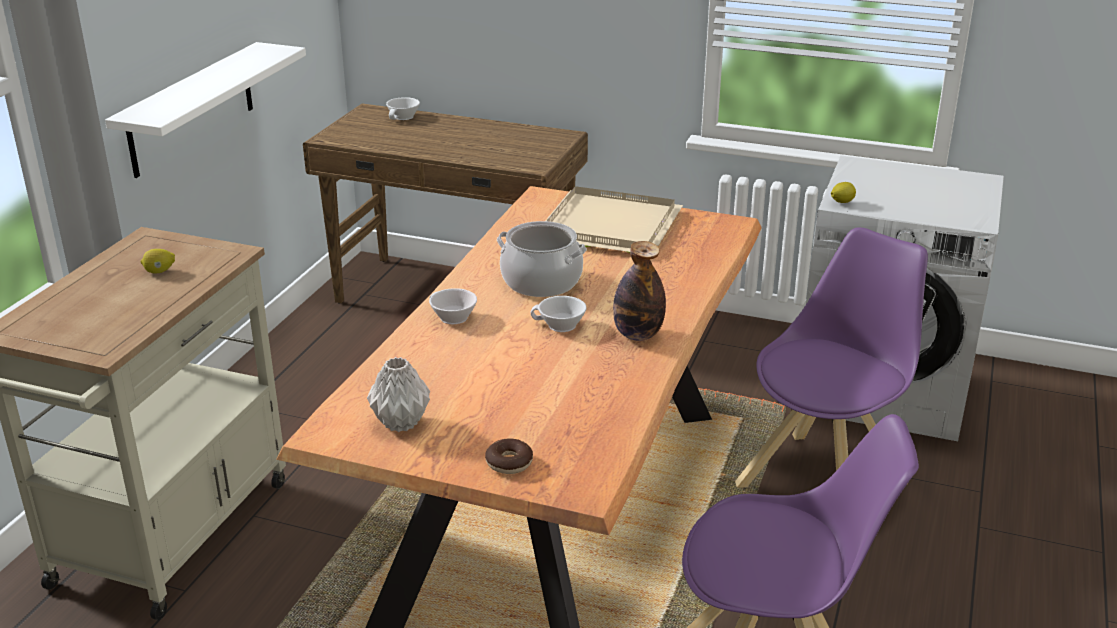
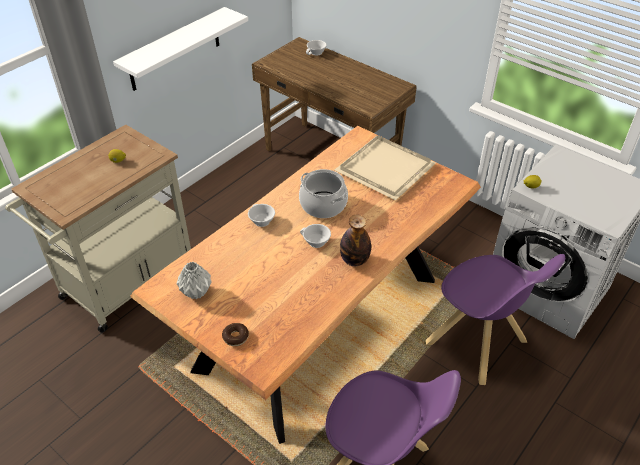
camera: 20 degrees right, 15 degrees up
(824, 481) = (478, 344): purple chair -> purple chair turned 75 degrees clockwise

